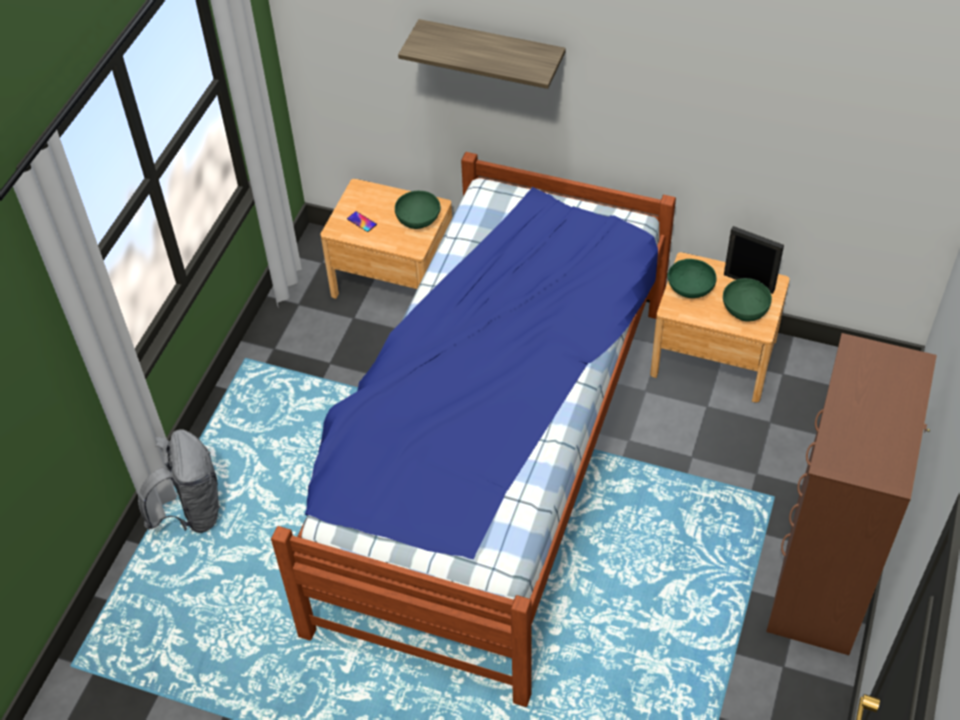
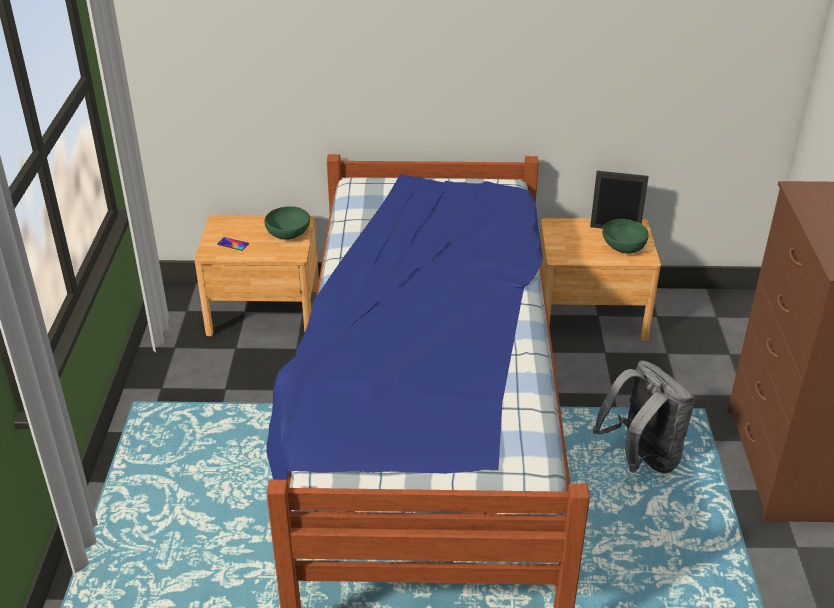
camera: 20 degrees left, 15 degrees down
(190, 511) = (116, 553): grey backpack -> grey backpack (641, 459)
(491, 54) = (351, 36): shelf -> none
(690, 289) = (566, 241): green bowl -> none

